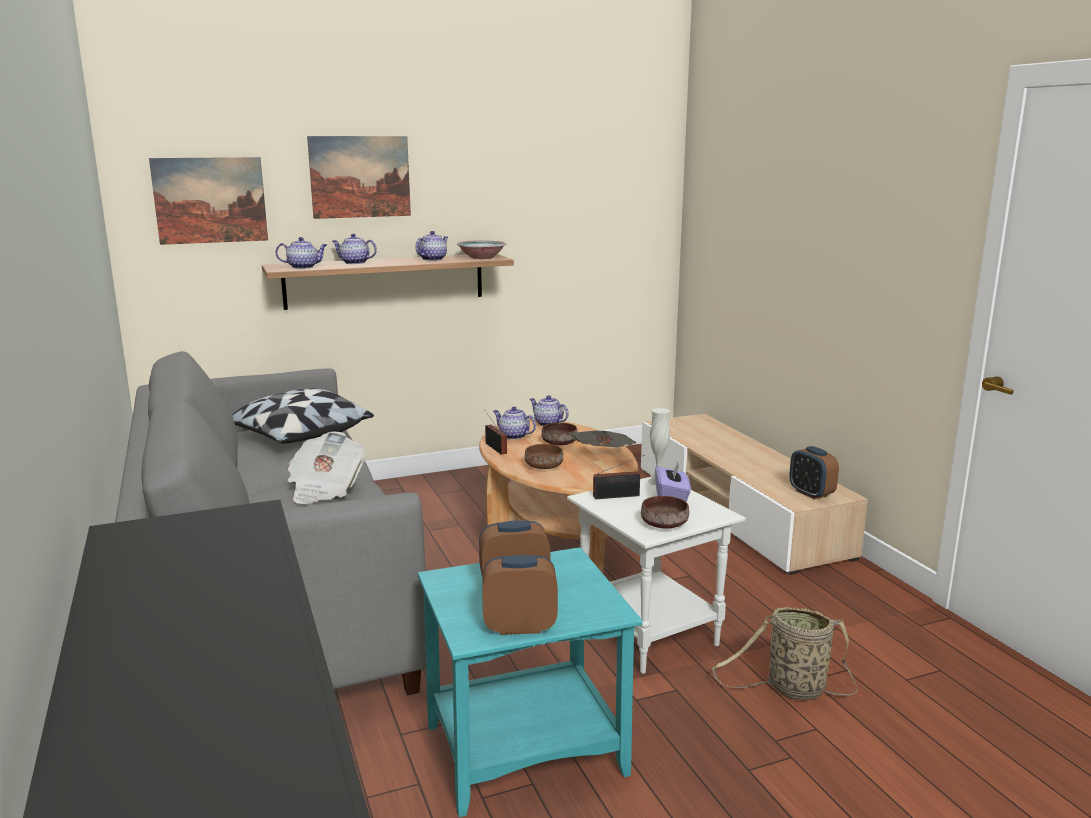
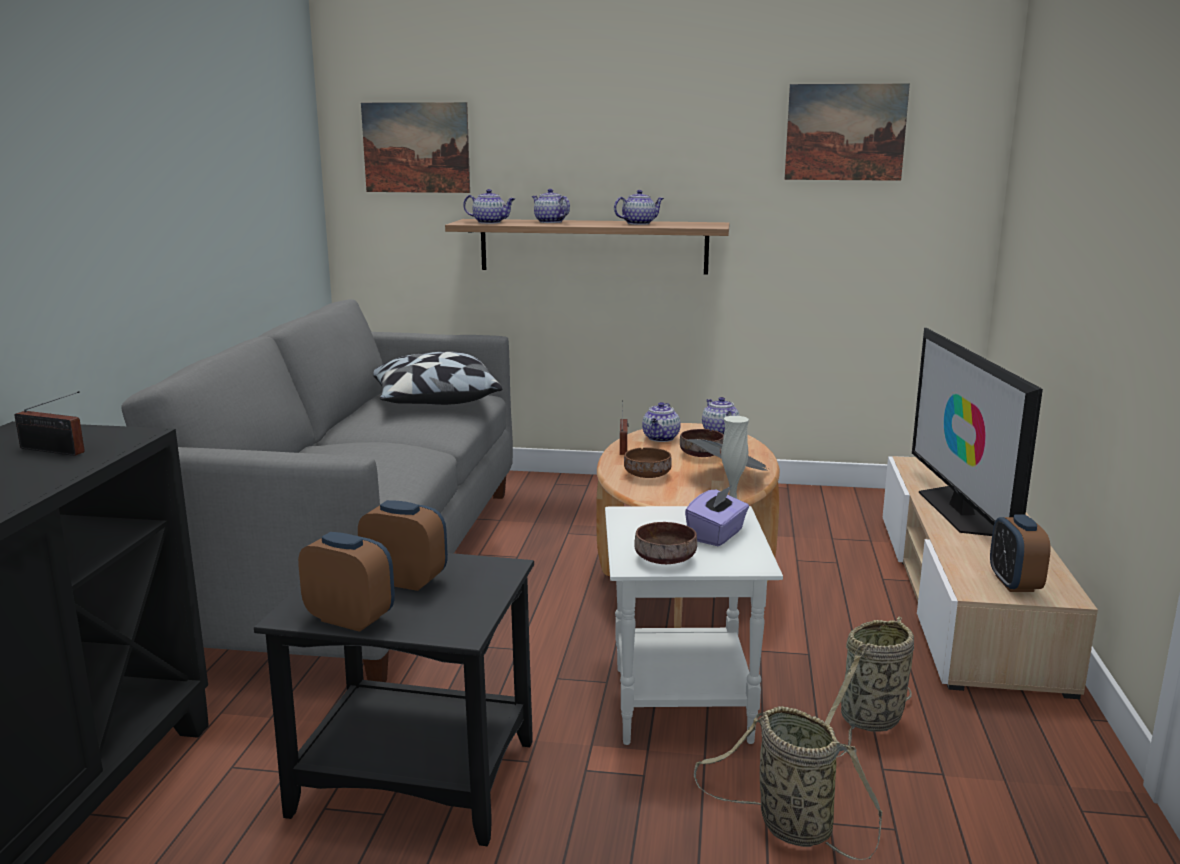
camera: 30 degrees right, 0 degrees up
(325, 489) = (378, 451): newspaper -> none
(360, 177) = (571, 125): picture -> picture (845, 132)
(481, 257) = (696, 225): bowl -> none
(513, 436) = (661, 438): teapot -> teapot turned 135 degrees counterclockwise
(526, 751) = (413, 780): turquoise side table -> black side table
(619, 496) = (660, 518): radio -> radio (55, 451)
(730, 452) = (961, 511): none -> television
(768, 609) = (869, 722): none -> basket

